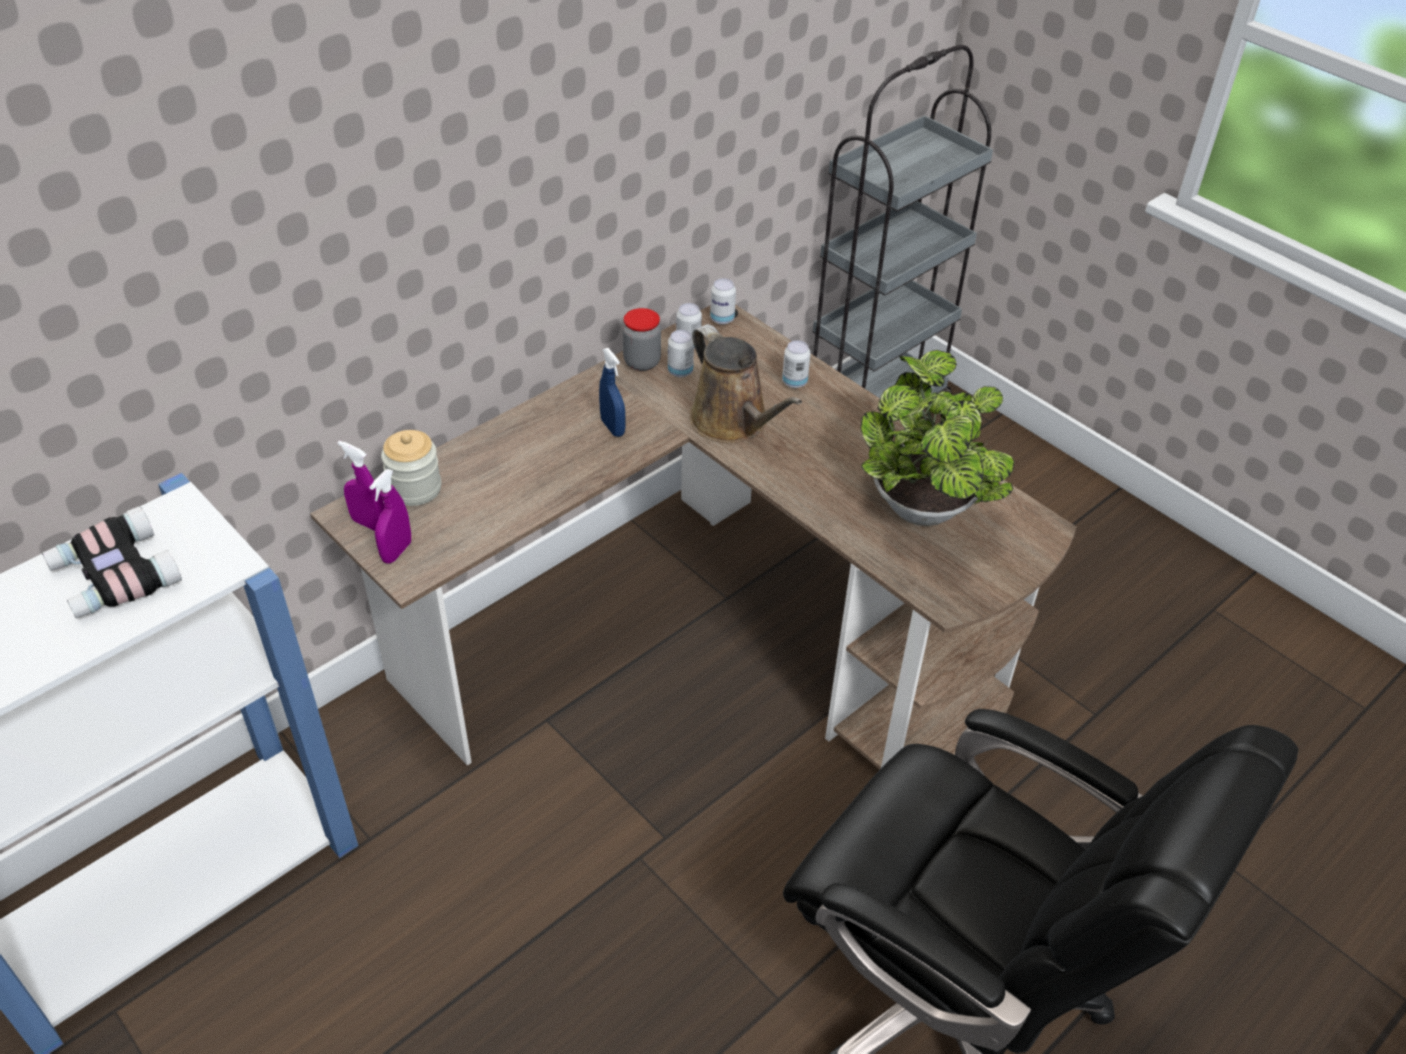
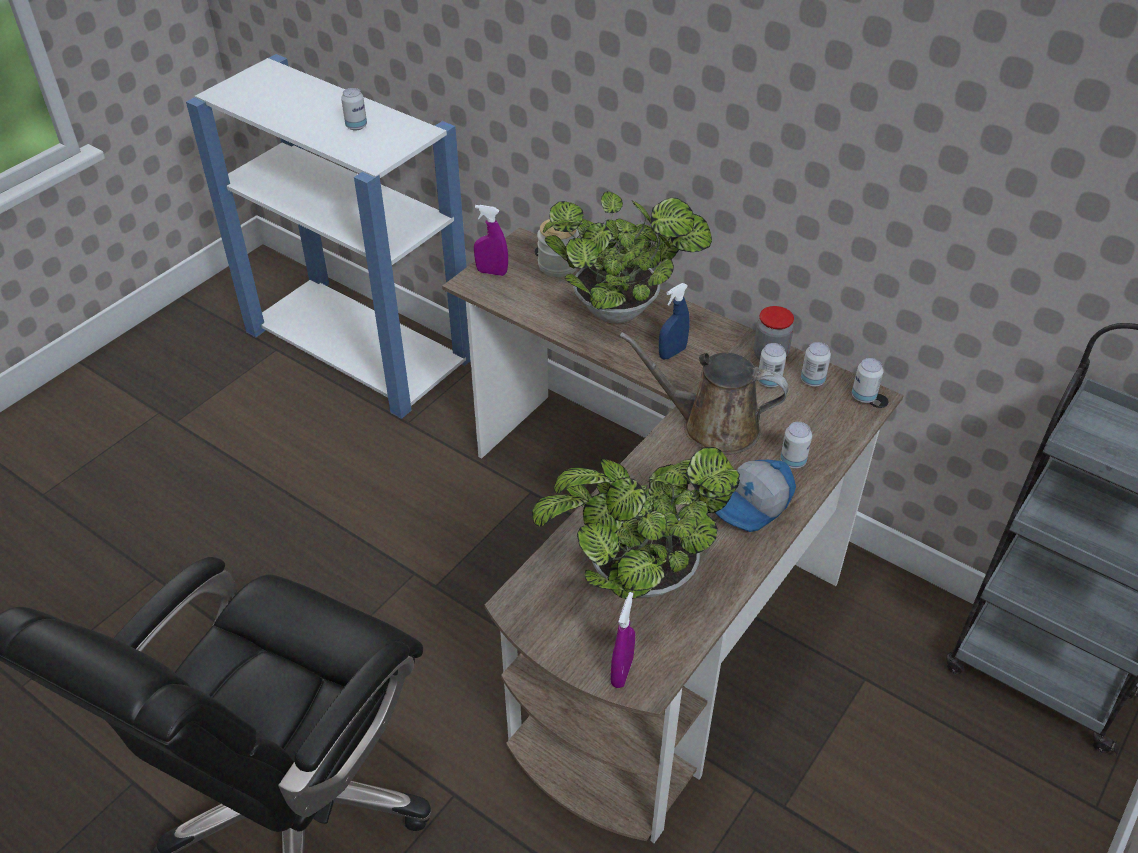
camera: 80 degrees right, 0 degrees up
(113, 576) = (356, 126): binoculars -> can
(369, 524) = (515, 253): purple spray bottle -> purple spray bottle (622, 672)
(525, 451) = (622, 310): none -> potted plant
(733, 422) = (712, 426): brown watering can -> brown watering can turned 60 degrees clockwise
(846, 419) = (753, 506): none -> cap

